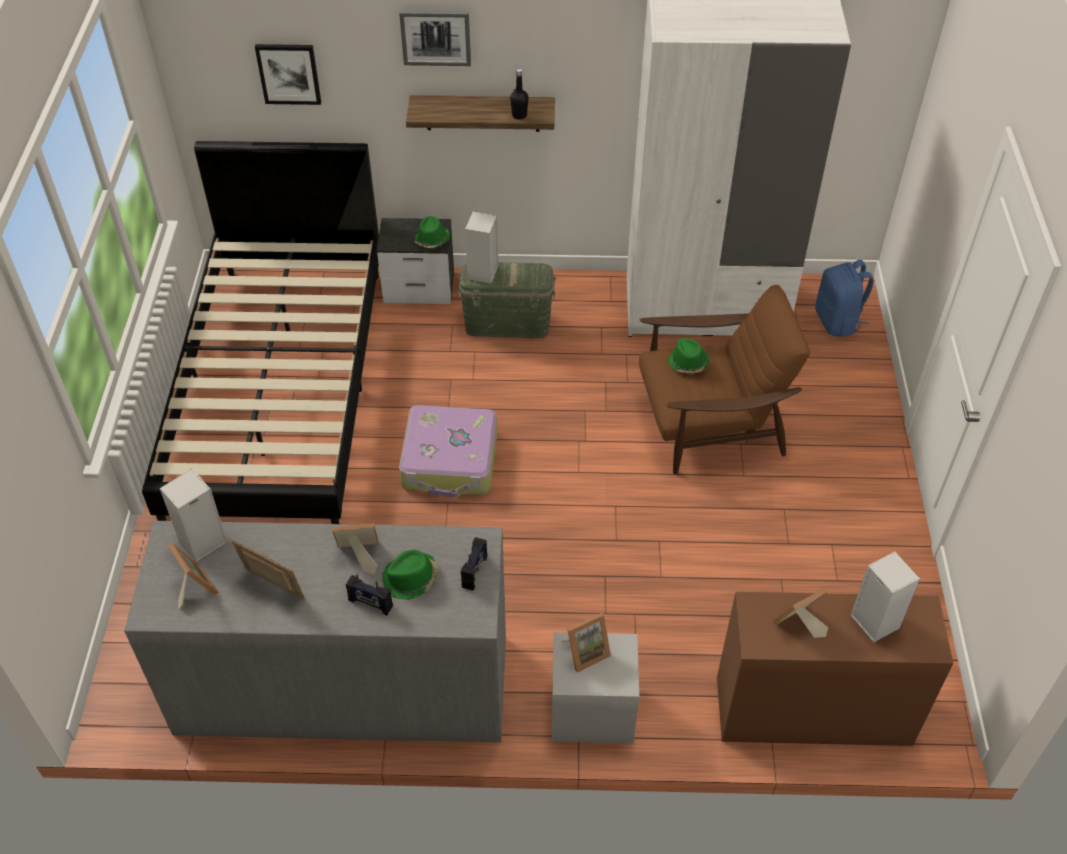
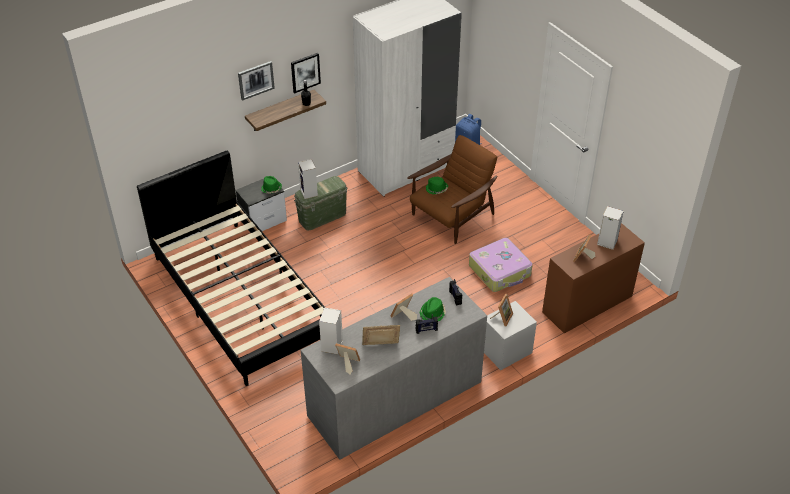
camera: 35 degrees left, 5 degrees down
(289, 73) = (183, 127): picture -> picture (305, 72)
(450, 461) = (353, 287): suitcase -> suitcase (500, 271)

